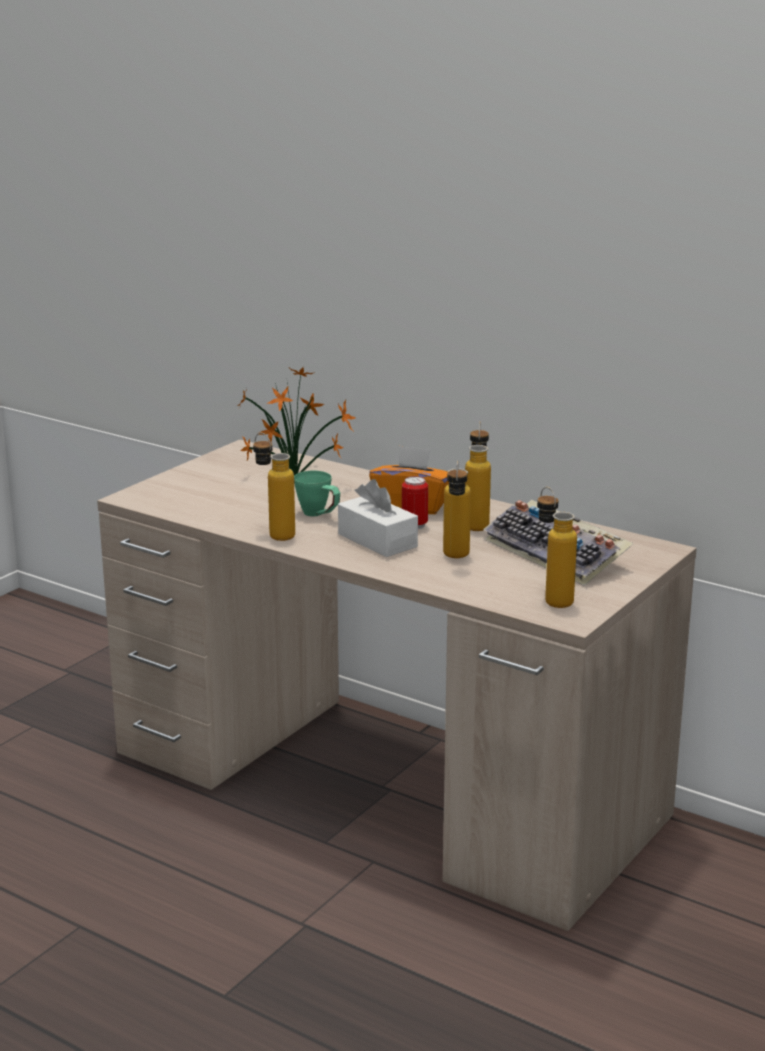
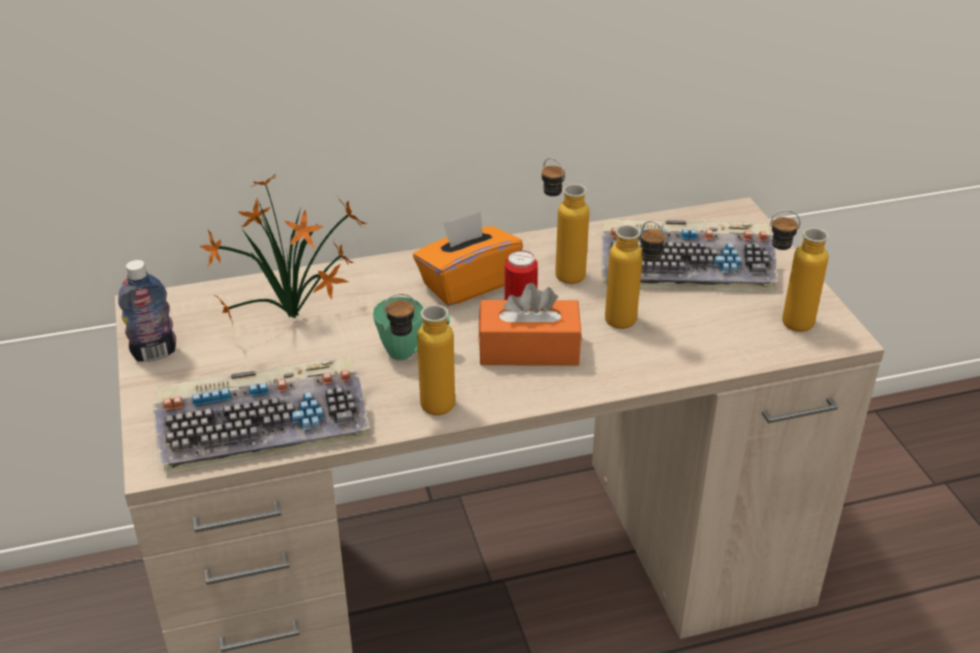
camera: 50 degrees left, 15 degrees up
(195, 507) = (266, 426): none -> keyboard
(208, 464) = (154, 353): none -> bottle
(377, 540) = (529, 349): white tissue box -> orange tissue box

